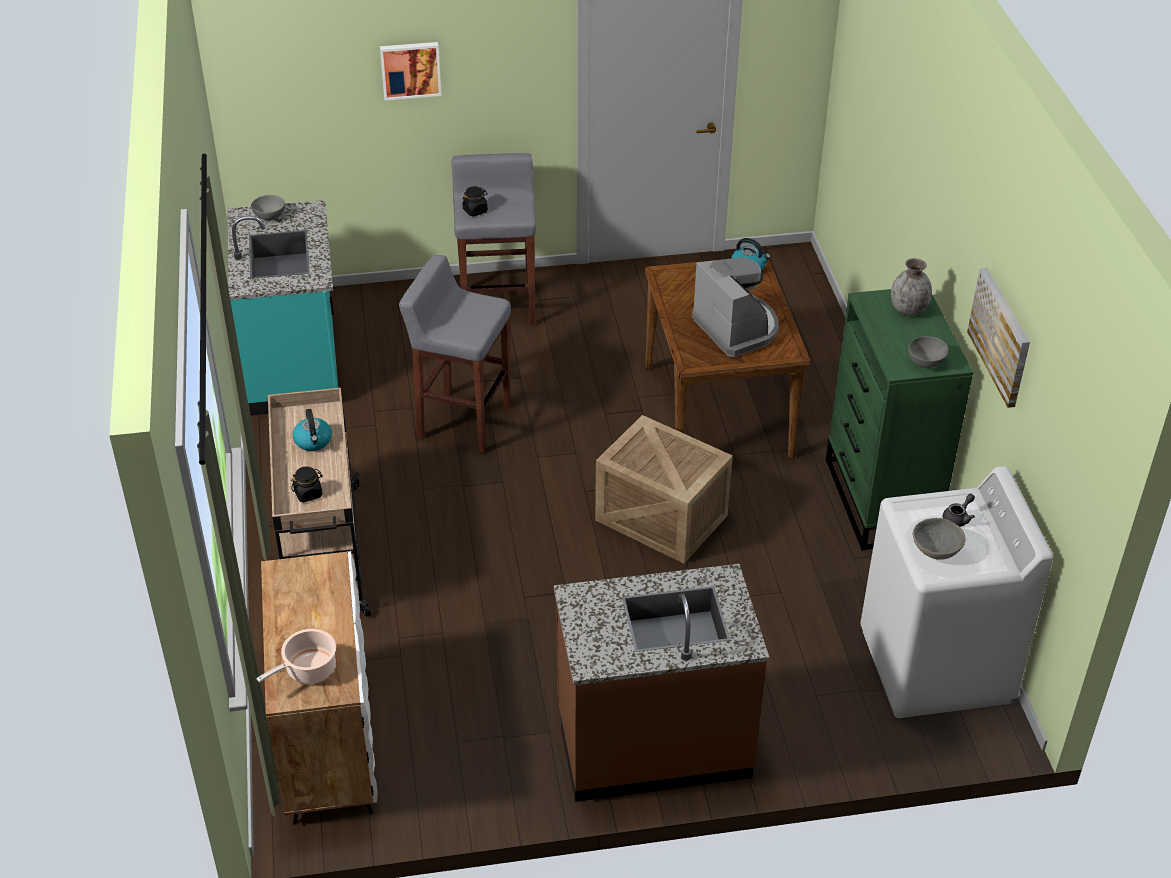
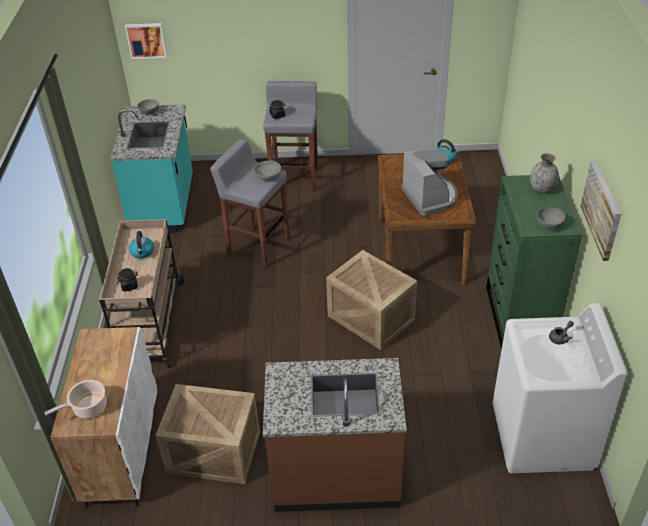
camera: 10 degrees right, 0 degrees up
(410, 69) = (241, 24): picture -> picture (146, 40)
(465, 731) = (212, 452): none -> crate
(935, 549) = (540, 359): grey bowl -> grey bowl (268, 176)

